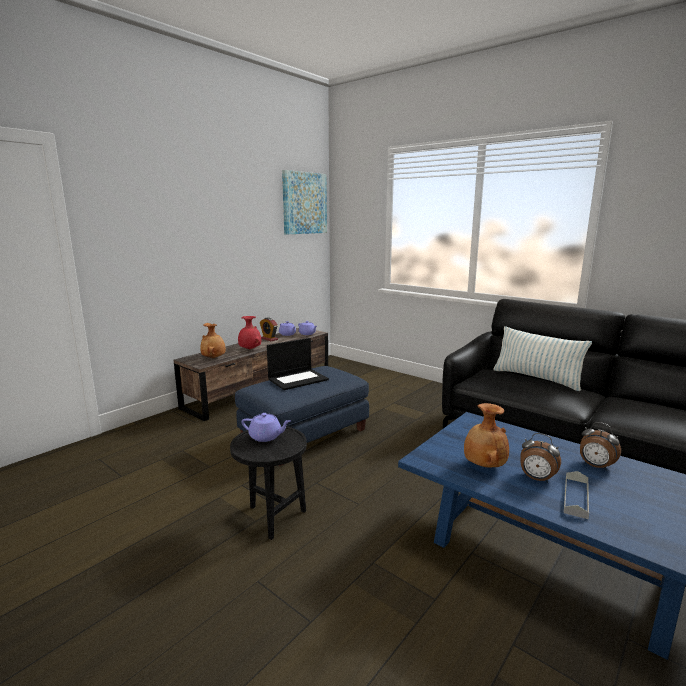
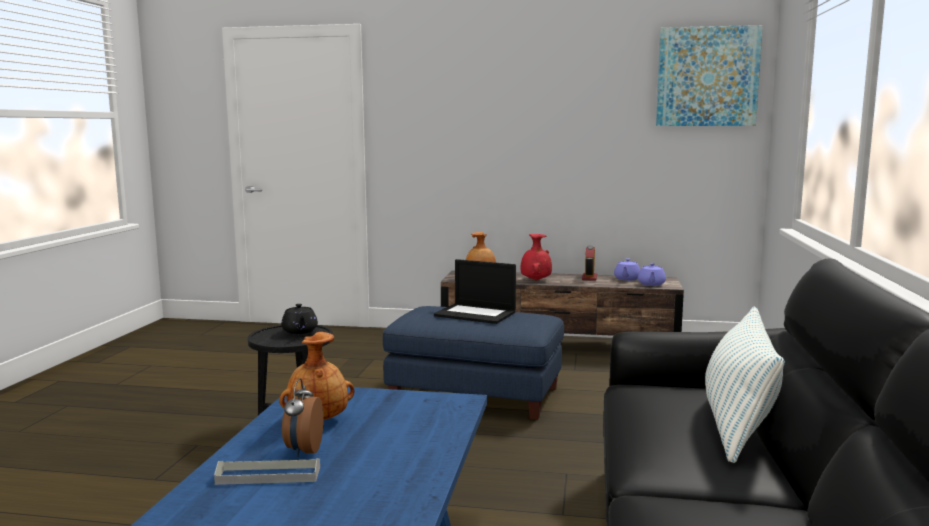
camera: 60 degrees right, 5 degrees down
(266, 437) = (300, 331): purple teapot -> black teapot
(595, 466) = (377, 486): alarm clock -> none

